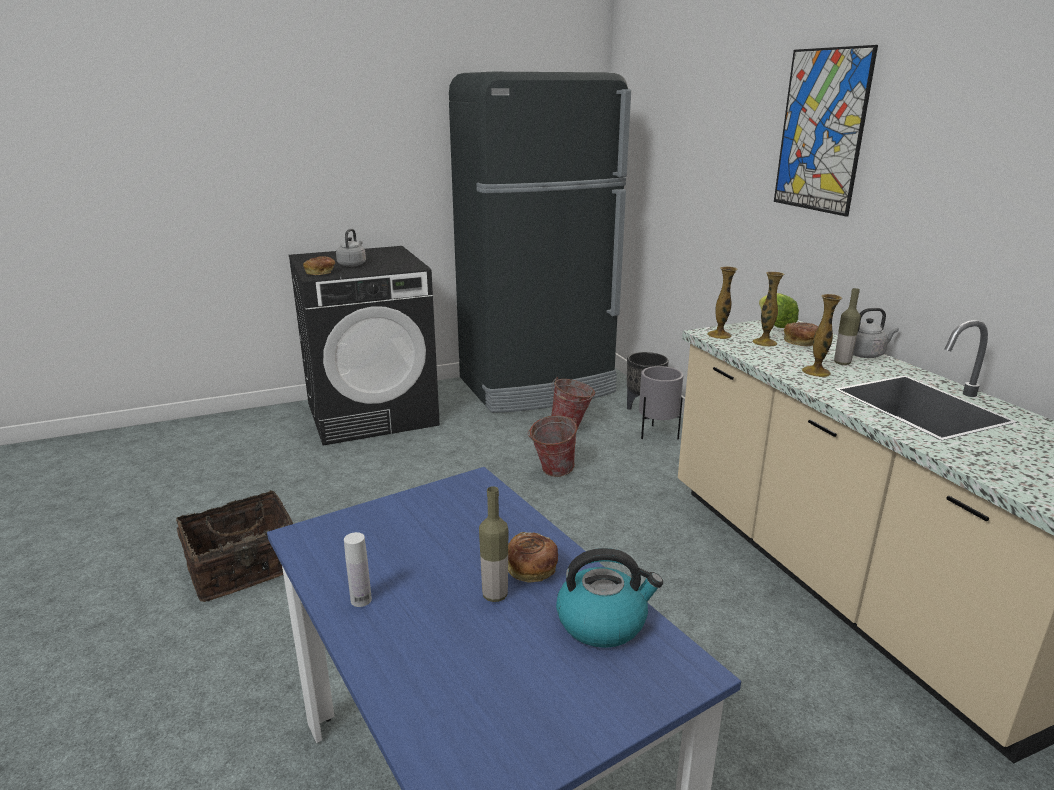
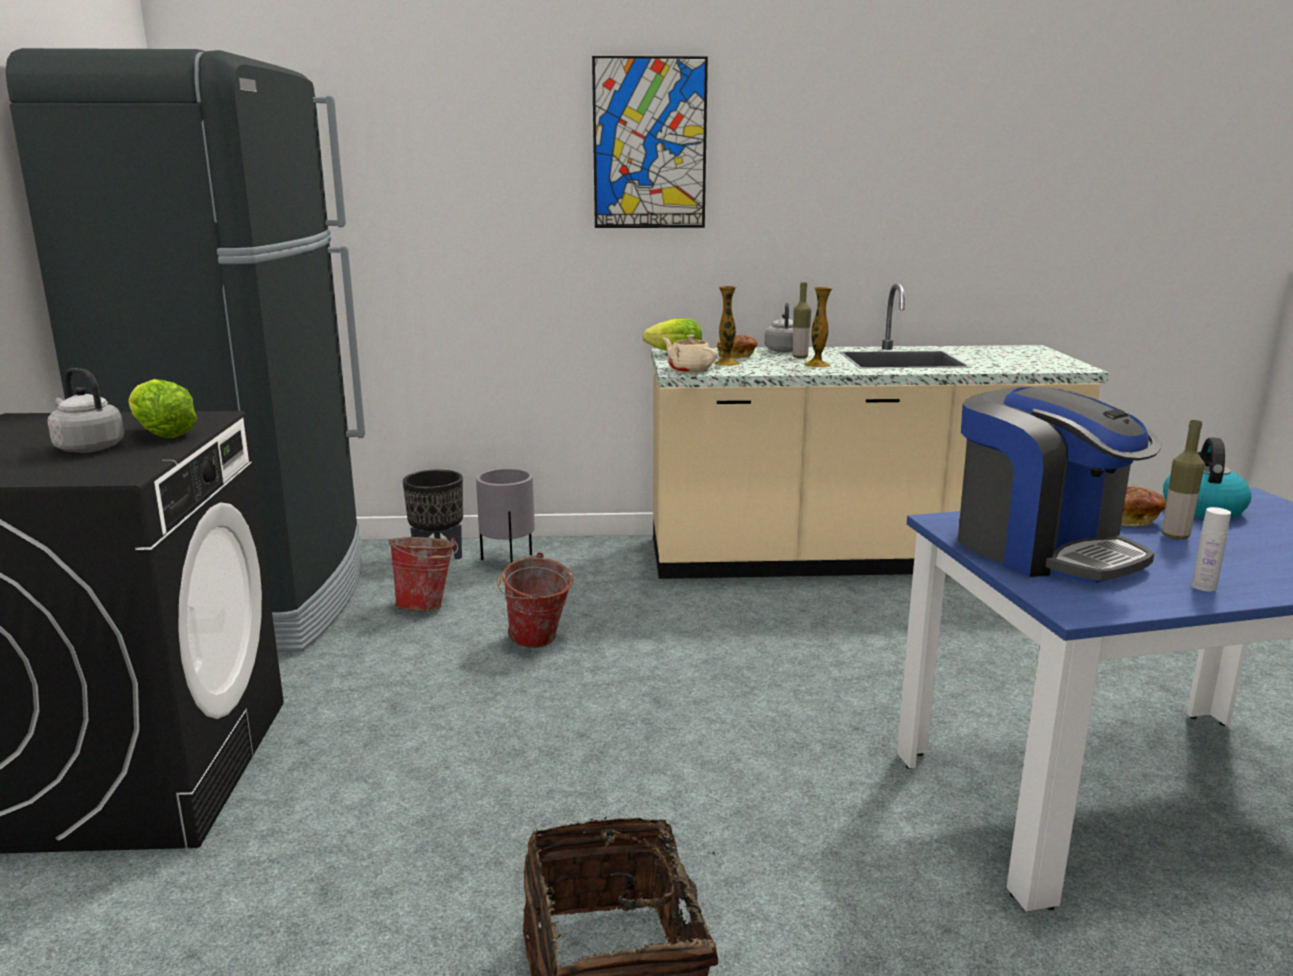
camera: 70 degrees left, 5 degrees down
(321, 273) = (108, 470): bread -> none
(378, 268) = (162, 434): none -> lettuce
(426, 523) = (1043, 549): none -> coffee machine
(719, 335) = (689, 370): vase -> beige teapot

